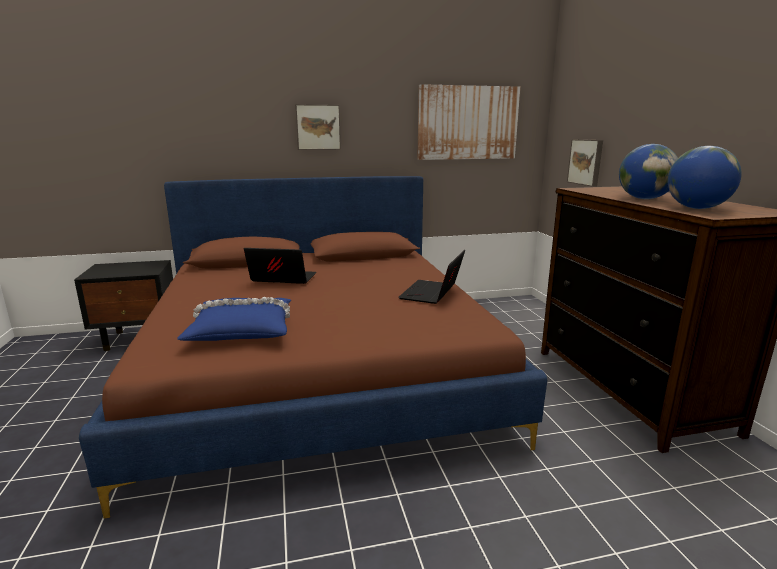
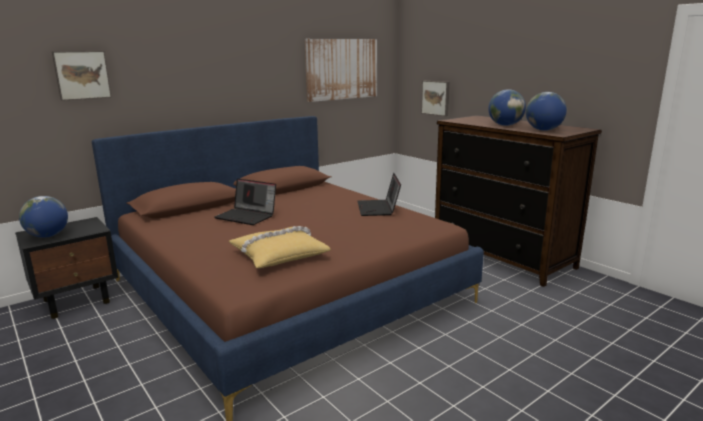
camera: 25 degrees left, 0 degrees up
(109, 271) = (48, 236): none -> globe
(242, 329) = (278, 255): blue pillow -> yellow pillow
(281, 279) = (247, 216): laptop -> laptop turned 135 degrees counterclockwise
(318, 127) = (227, 78): picture -> picture (82, 75)

